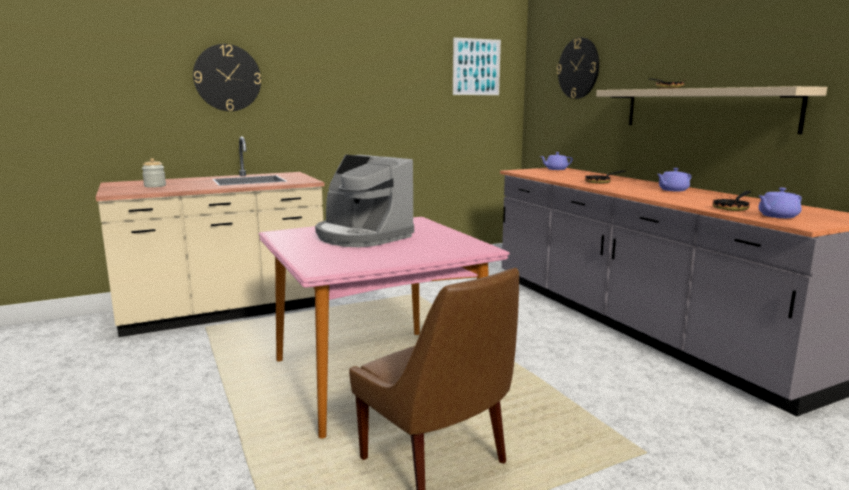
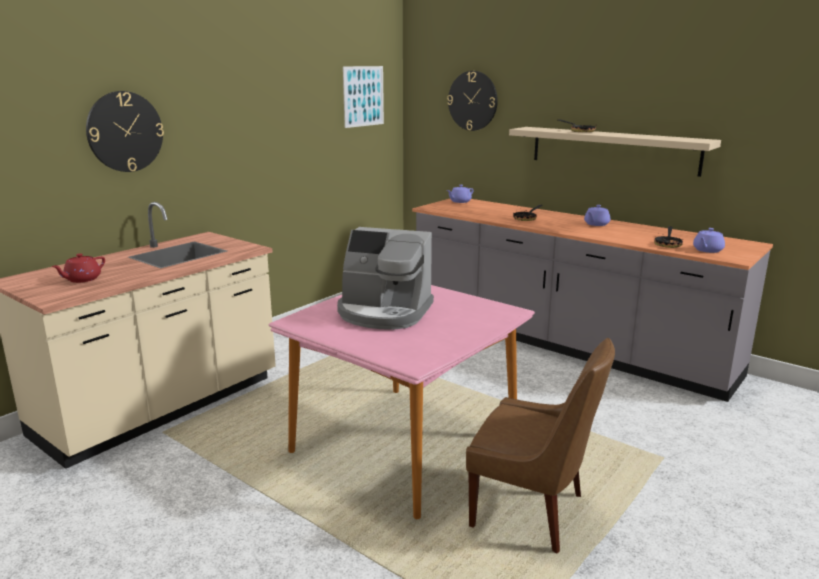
camera: 25 degrees left, 5 degrees up
(155, 186) = (82, 279): jar -> red teapot

